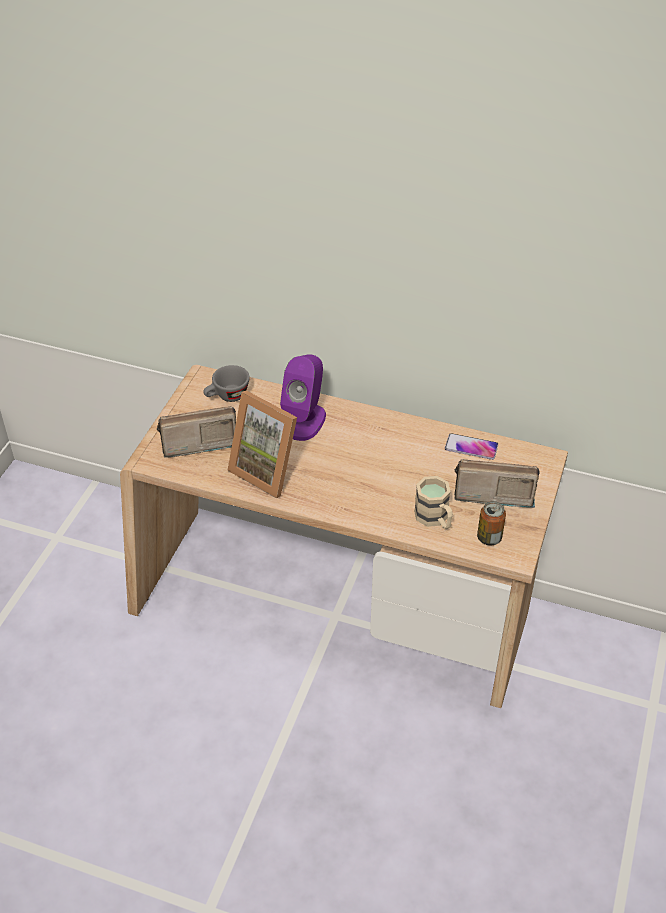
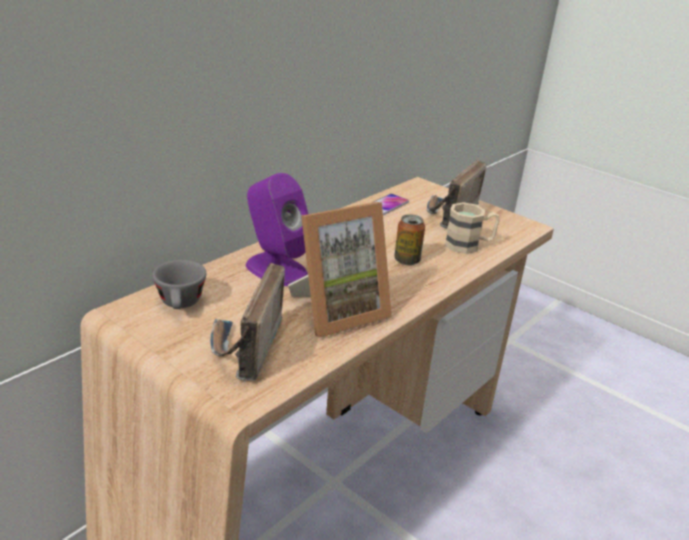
camera: 70 degrees left, 15 degrees down
(489, 538) = (504, 230): can -> can (407, 260)

